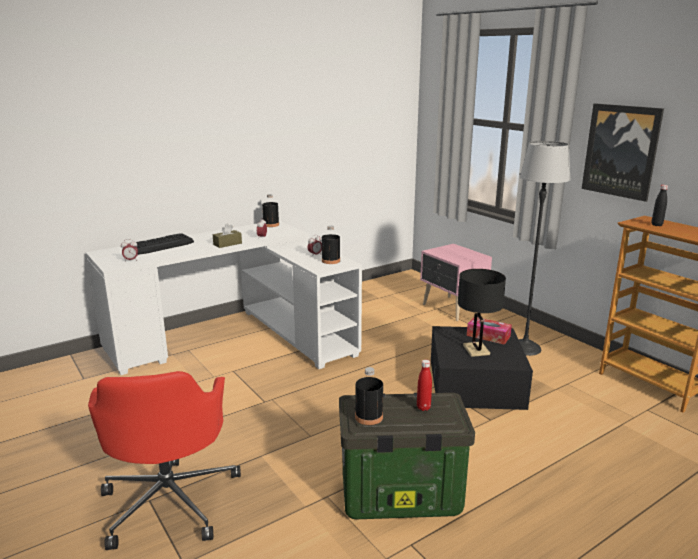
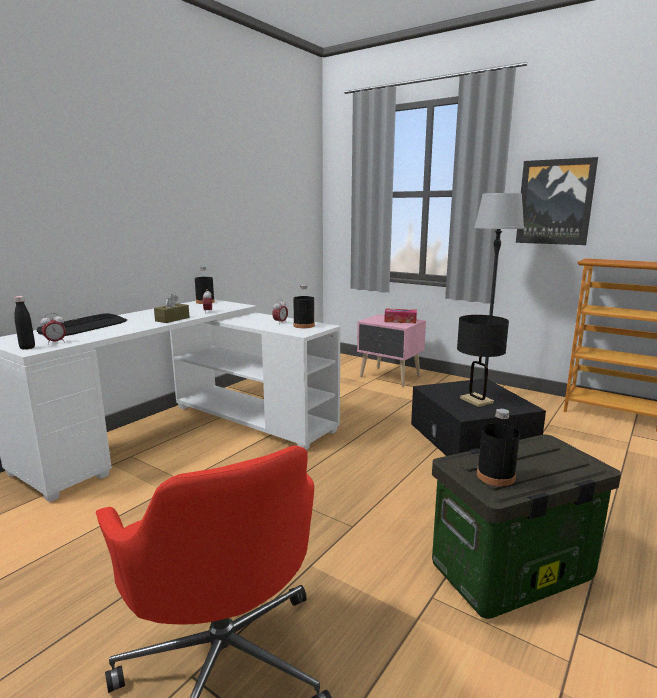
camera: 20 degrees left, 5 degrees down
(423, 407) = (539, 454): red bottle -> none
(488, 336) = (473, 387): tissue box -> tissue box (400, 321)
(656, 225) = (610, 261): black bottle -> black bottle (27, 348)

